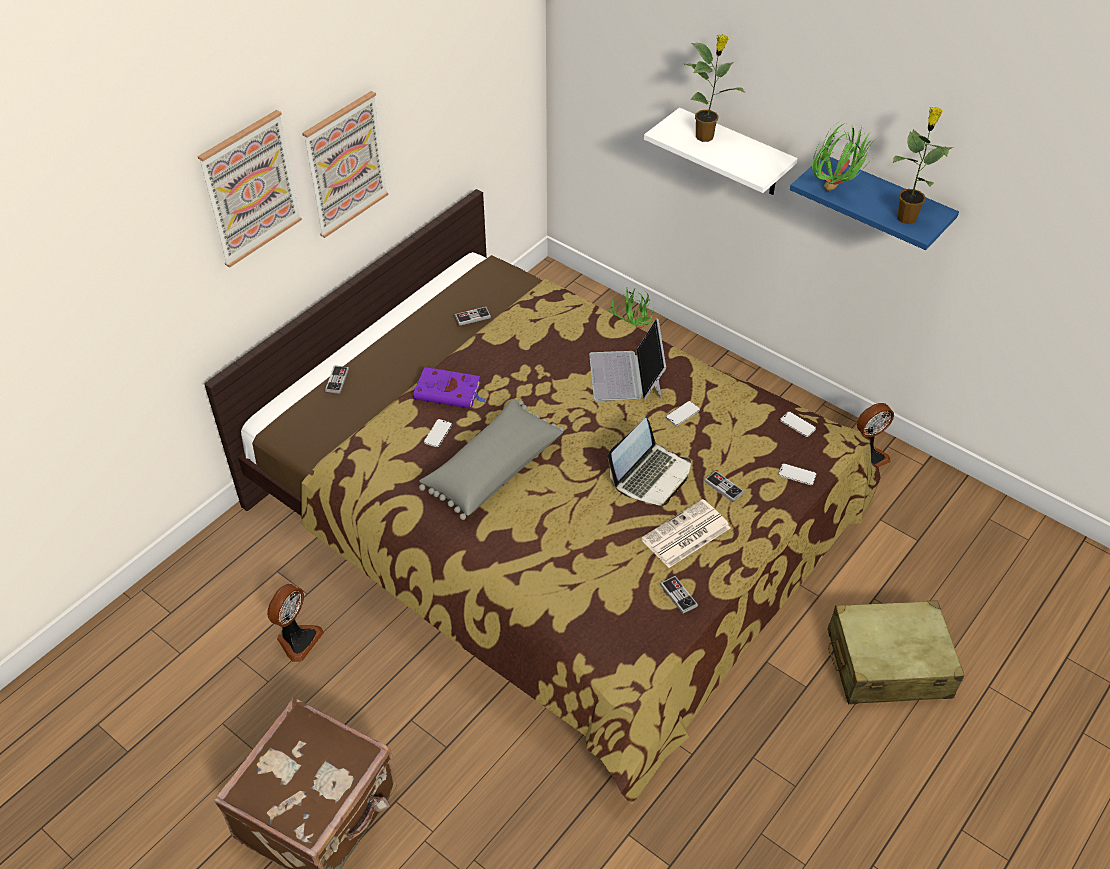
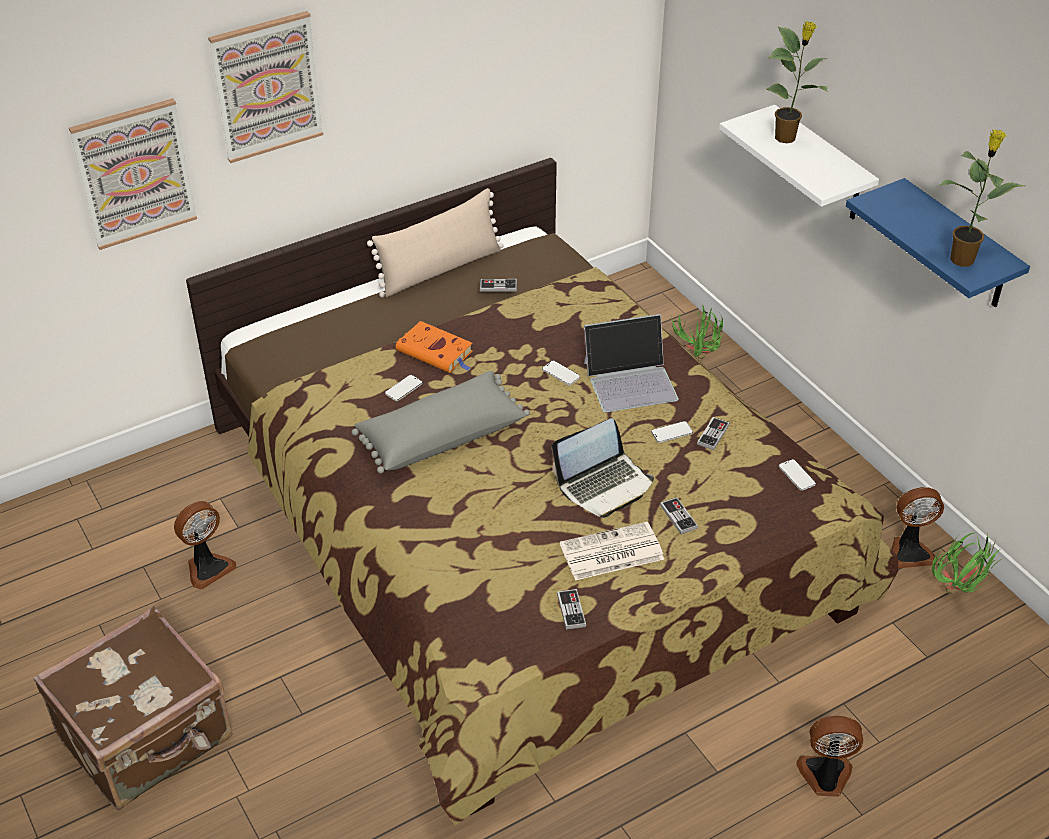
camera: 20 degrees right, 5 degrees down
(337, 380) = (332, 316): game controller -> game controller (713, 434)
(345, 164) = (385, 89): picture -> picture (134, 173)
(411, 312) = (440, 269): none -> beige pillow
(449, 392) = (436, 352): purple book -> orange book
(626, 375) = (631, 380): laptop -> laptop turned 120 degrees counterclockwise
(797, 475) = (768, 526): phone -> phone (561, 374)
(837, 189) = (897, 215): potted plant -> potted plant (960, 593)
(888, 664) = (825, 777): beige suitcase -> fan

